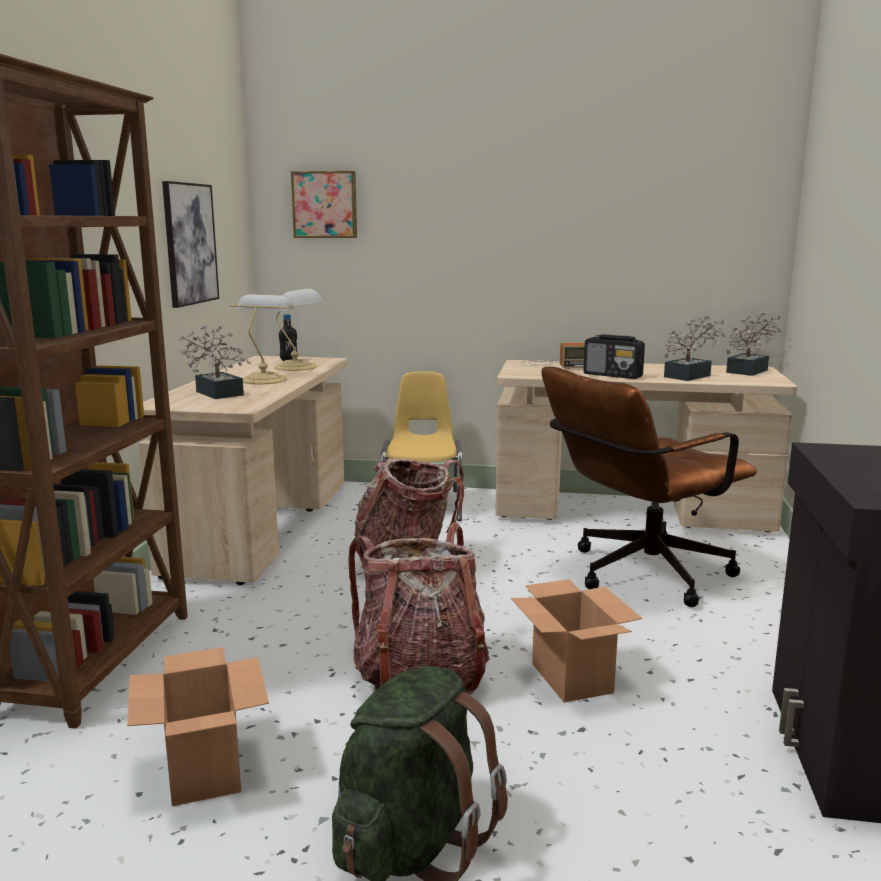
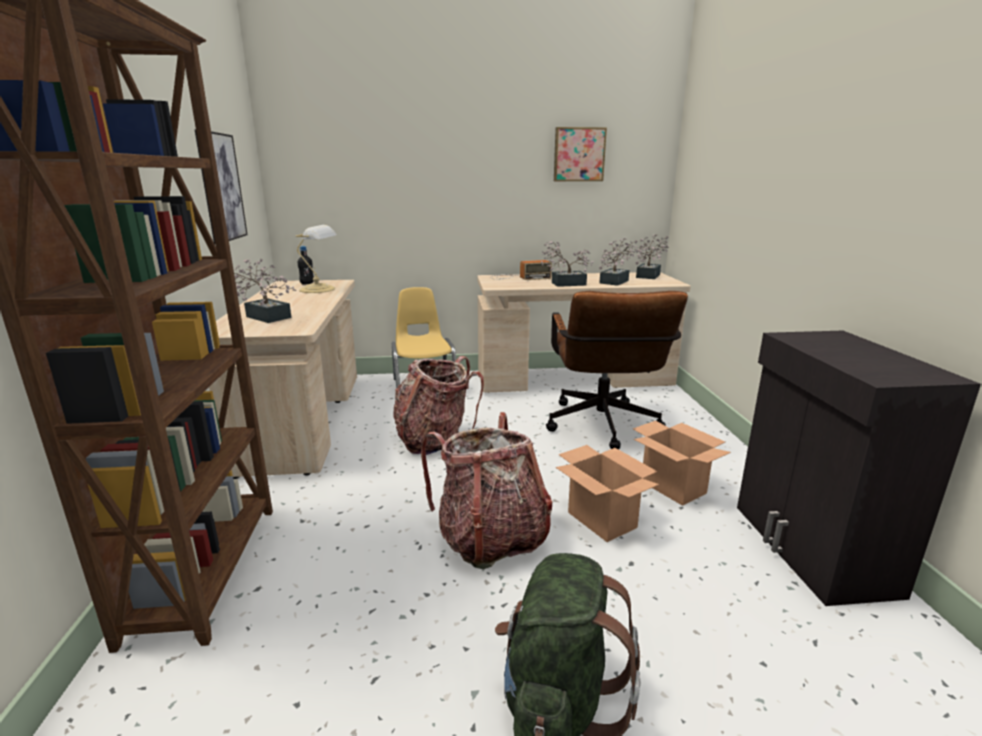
camera: 15 degrees left, 5 degrees up
(203, 770) = (348, 665): cardboard box -> cardboard box (672, 487)
(265, 379) = (299, 301): table lamp -> none
(325, 204) = (325, 154): picture -> picture (578, 154)
(613, 375) = (564, 284): radio -> potted plant
(638, 575) = (603, 428): brown office chair -> brown office chair turned 45 degrees counterclockwise

